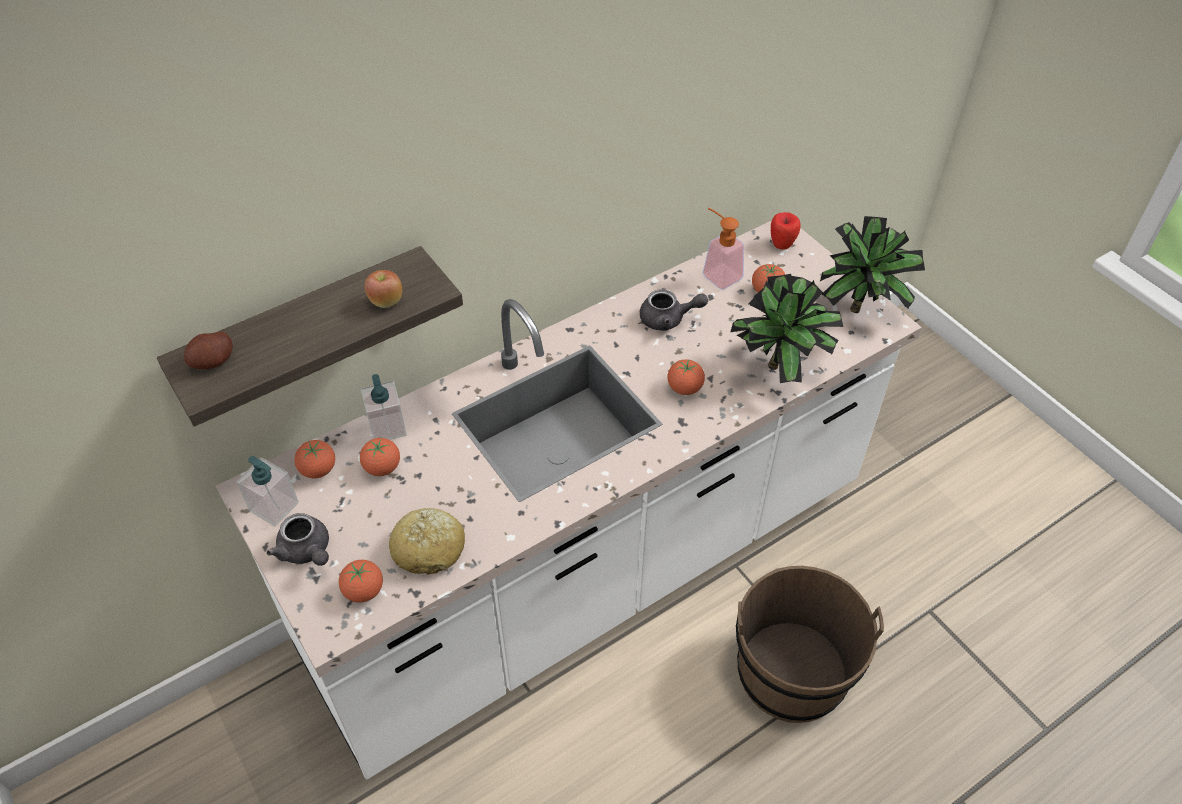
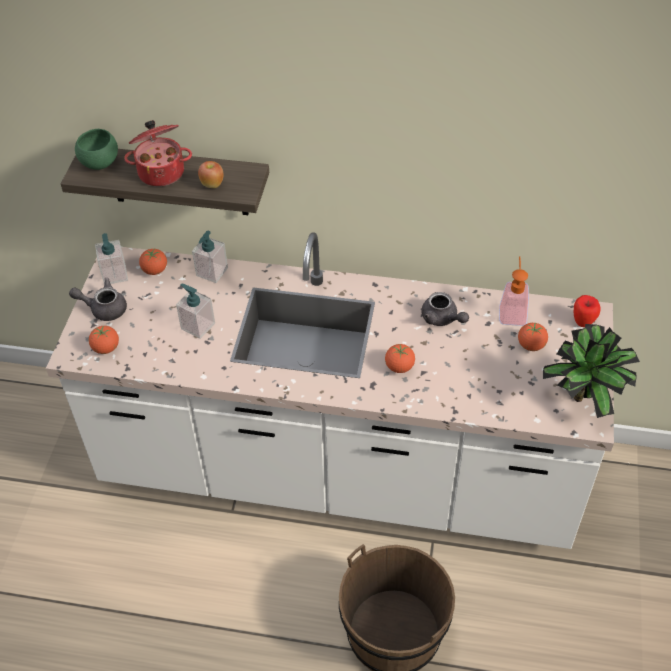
camera: 45 degrees right, 0 degrees up
(213, 361) = (100, 163): potato -> green bowl
(306, 325) = (161, 171): none -> cooking pot
(307, 551) = (104, 308): grey teapot -> grey teapot turned 90 degrees clockwise
(382, 467) = (185, 291): tomato -> none
(429, 549) = (158, 351): bread -> none
(440, 492) = (198, 326): none -> soap dispenser
(780, 369) = (475, 399): potted plant -> none

